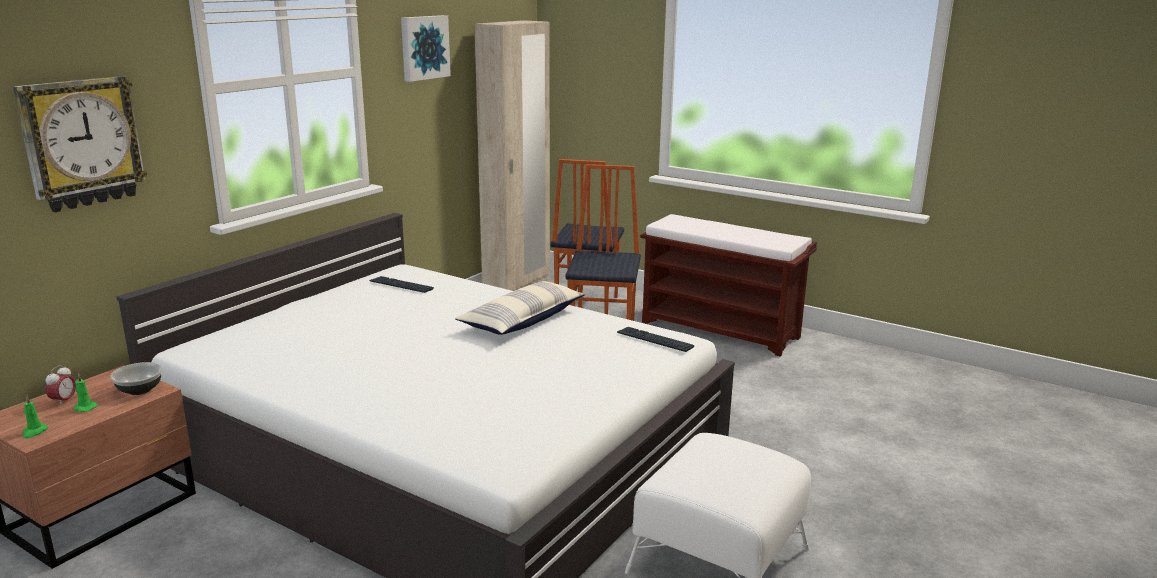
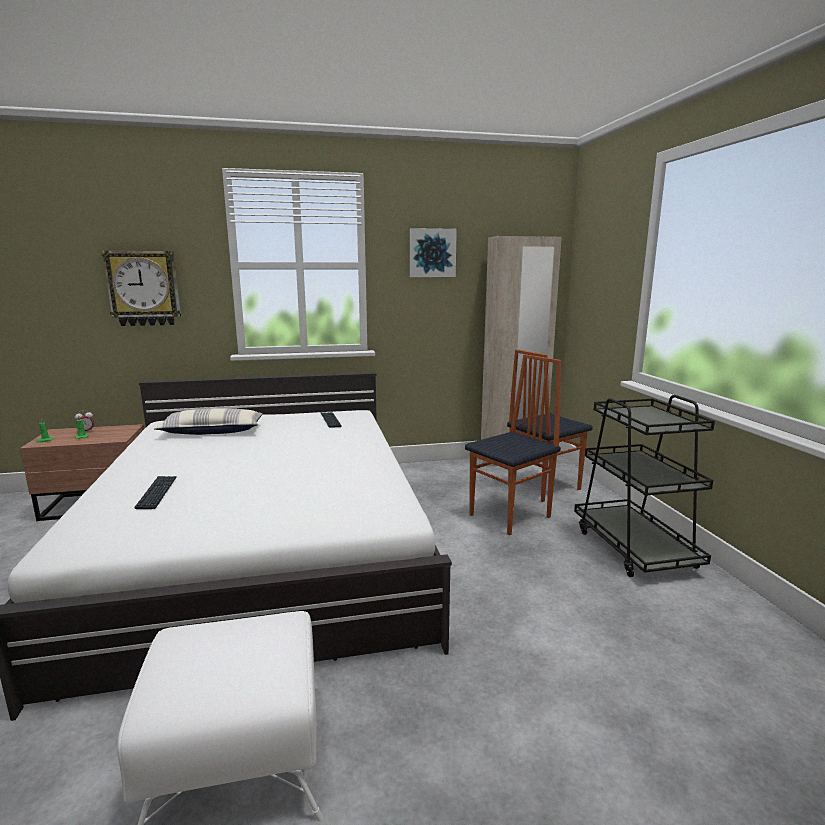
camera: 45 degrees right, 5 degrees down
(139, 390) = (115, 436): bowl -> none
(522, 320) = (335, 461): pillow -> pillow (212, 431)
(655, 340) = (379, 508): keyboard -> keyboard (157, 493)
(721, 329) = (634, 548): brown bench -> black cart

